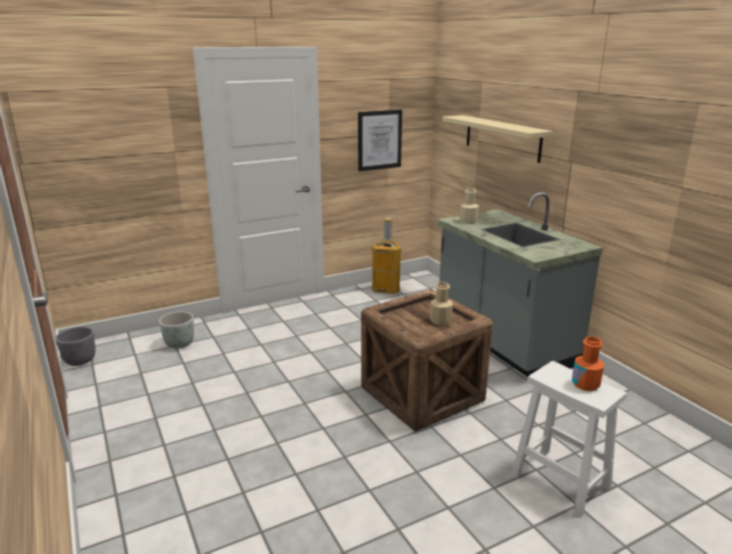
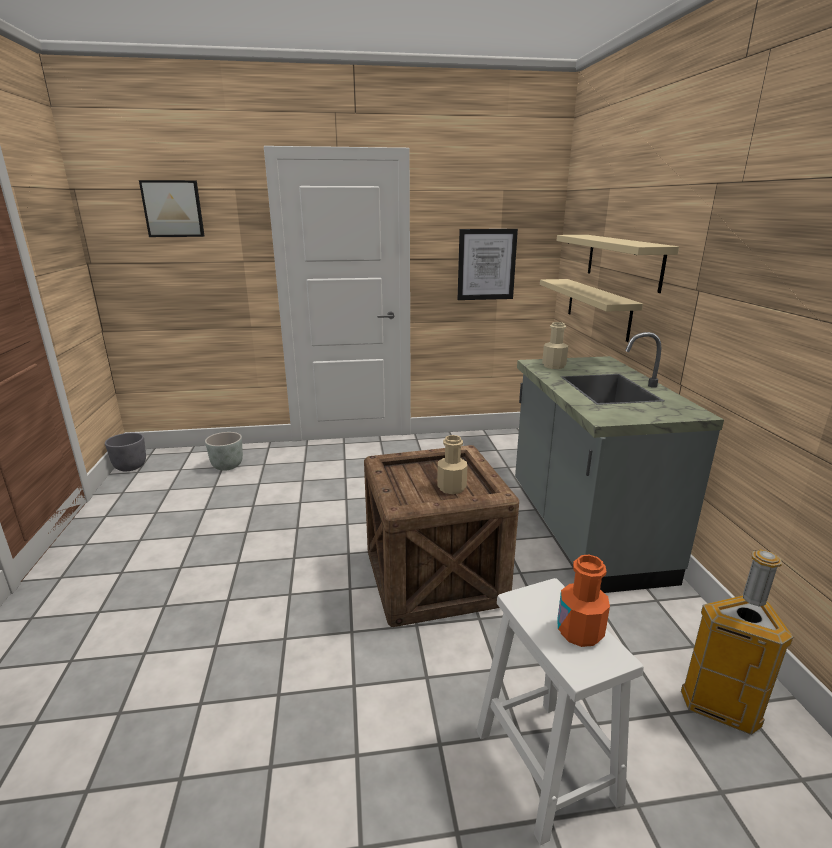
camera: 20 degrees right, 0 degrees up
(109, 107) = (173, 209): none -> picture
(386, 290) = (479, 442): trash can -> trash can (719, 706)
(480, 172) = (597, 308): none -> beige shelf

